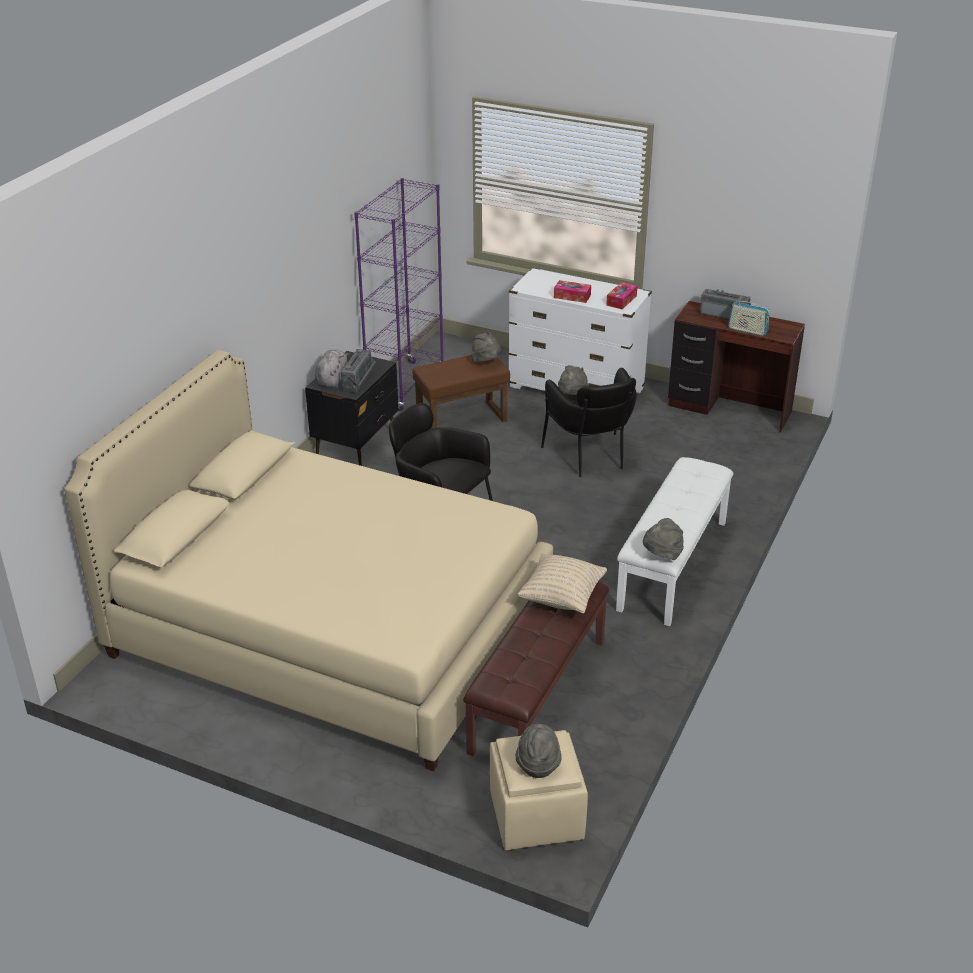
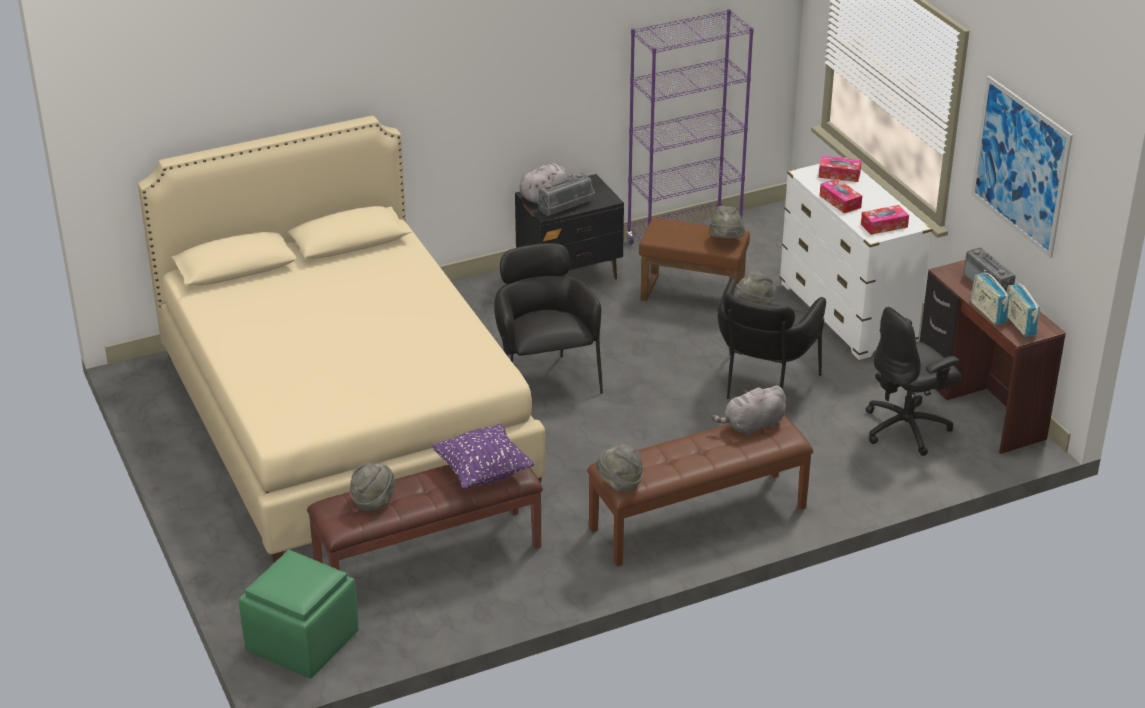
camera: 40 degrees right, 0 degrees up
(535, 816) = (301, 642): beige ottoman -> green ottoman
(538, 764) = (287, 583): grey hat -> grey hat (373, 501)
(545, 280) = (839, 174): none -> tissue box
(562, 598) = (483, 472): beige pillow -> purple pillow
(674, 565) = (698, 519): white bench -> brown bench
(684, 474) = (752, 426): none -> grey plush toy
(710, 443) = (907, 428): none -> black office chair
(733, 212) = (1020, 166): none -> picture
(774, 329) = (1019, 324): none -> radio

